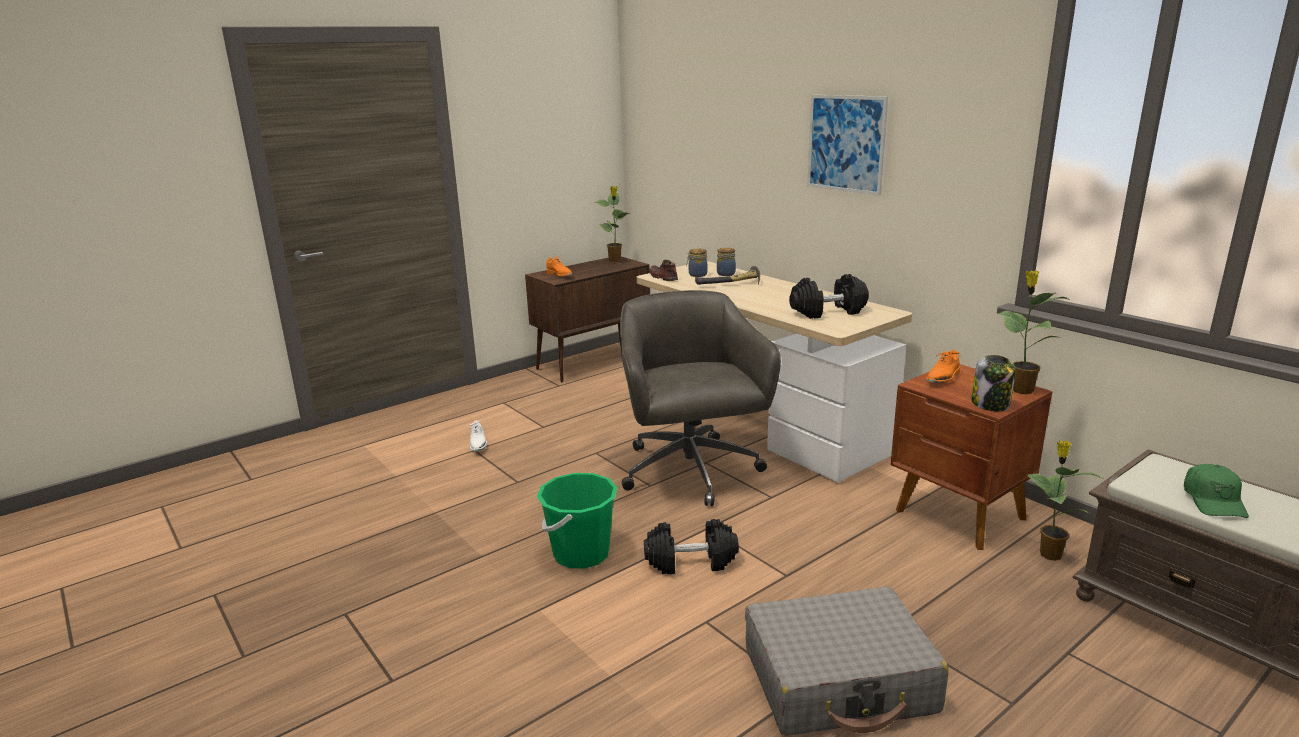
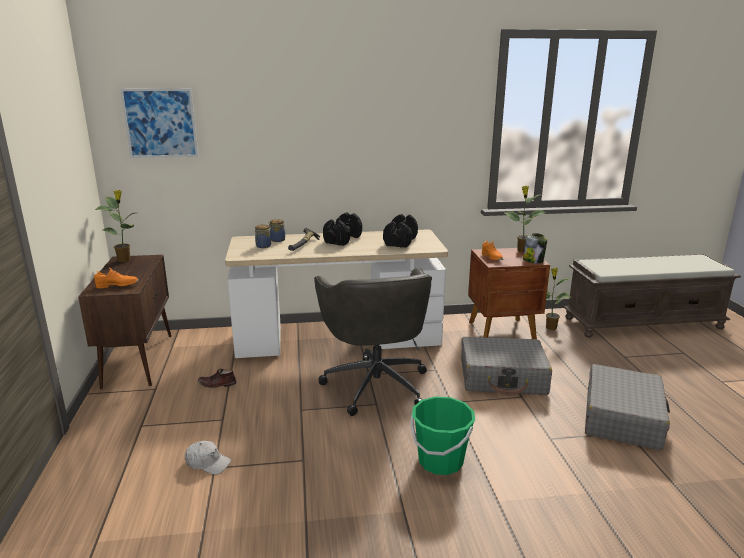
camera: 60 degrees left, 0 degrees up
(478, 445) = (208, 463): white shoe -> white cap
(662, 277) = (247, 255): brown shoe -> brown shoe (217, 384)
(691, 472) = (376, 384): grey office chair -> grey office chair turned 120 degrees counterclockwise
(691, 561) = (484, 421): black dumbbell -> black dumbbell (342, 239)
(819, 549) = (503, 377): none -> grey suitcase
(846, 143) = (364, 129): picture -> picture (160, 123)
(1213, 501) = (626, 268): green cap -> none

